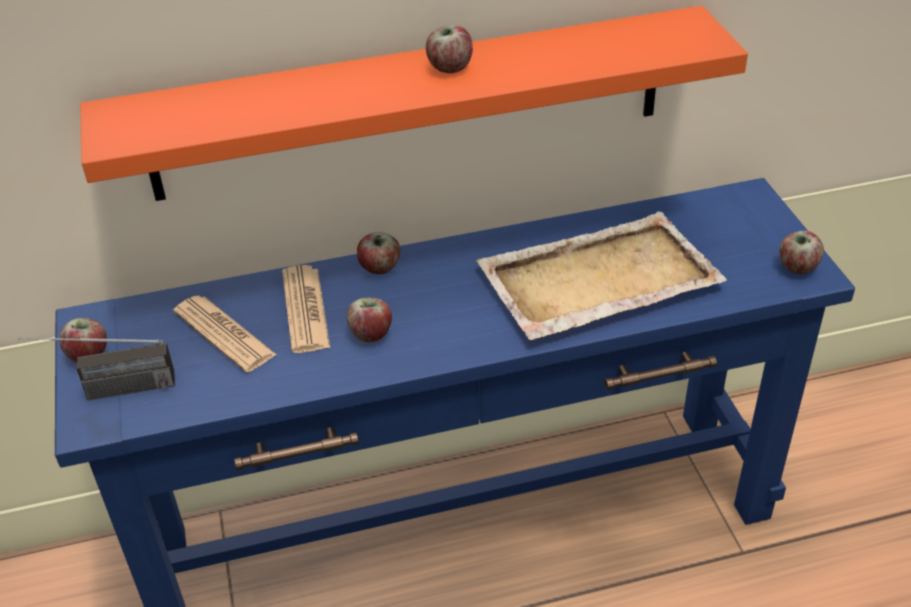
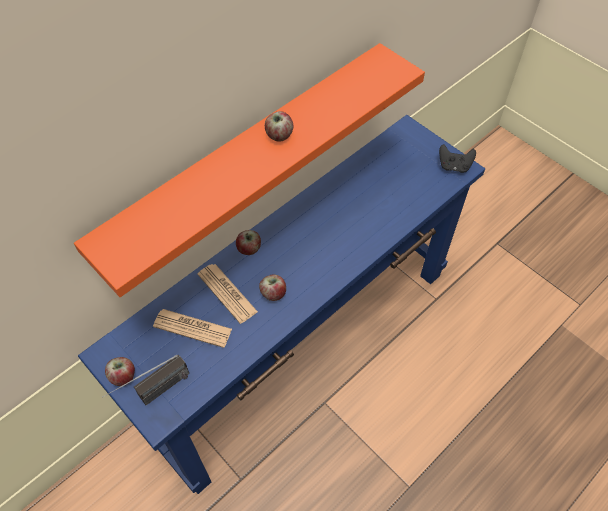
camera: 30 degrees left, 15 degrees up
(596, 280) = (366, 212): beige tray -> none
(797, 267) = (454, 166): apple -> black game controller

